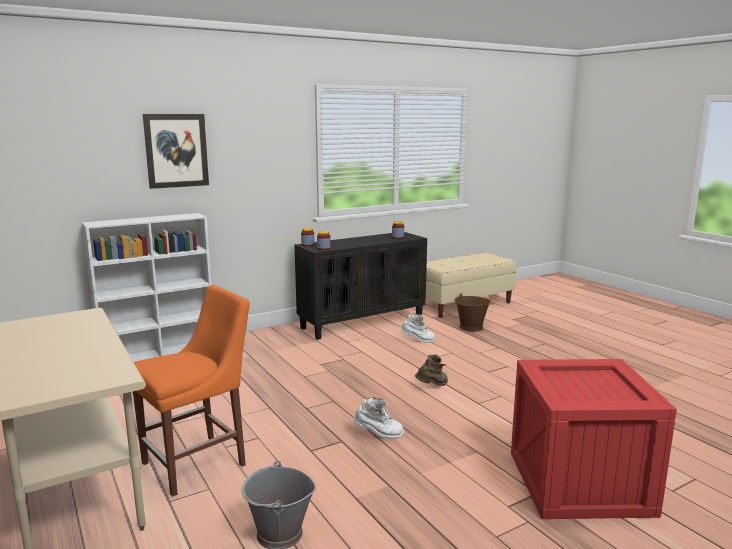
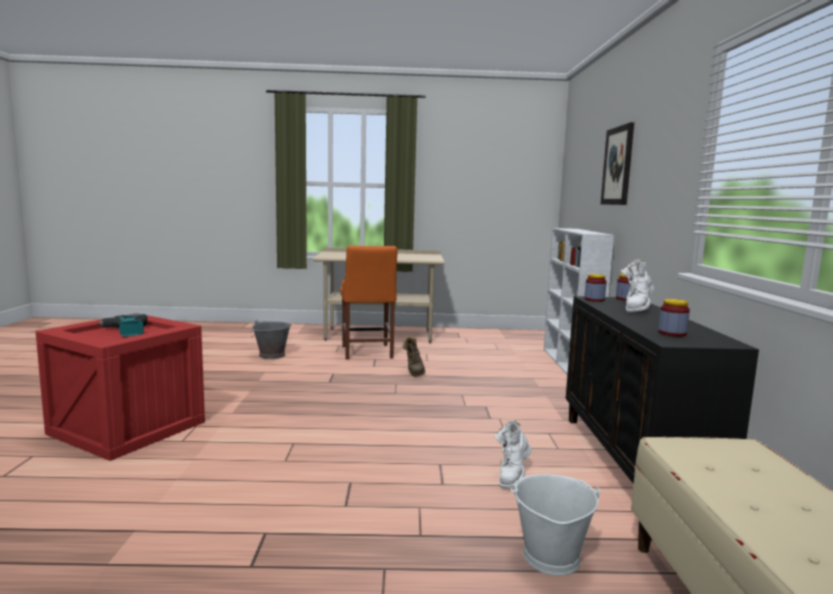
camera: 120 degrees right, 5 degrees down
(378, 435) = (316, 392): white boot -> white boot (637, 309)
(432, 386) = (361, 436): brown boot -> brown boot (414, 371)
(471, 327) = (550, 557): brown bucket -> white bucket
(585, 387) = (125, 332): none -> power drill

